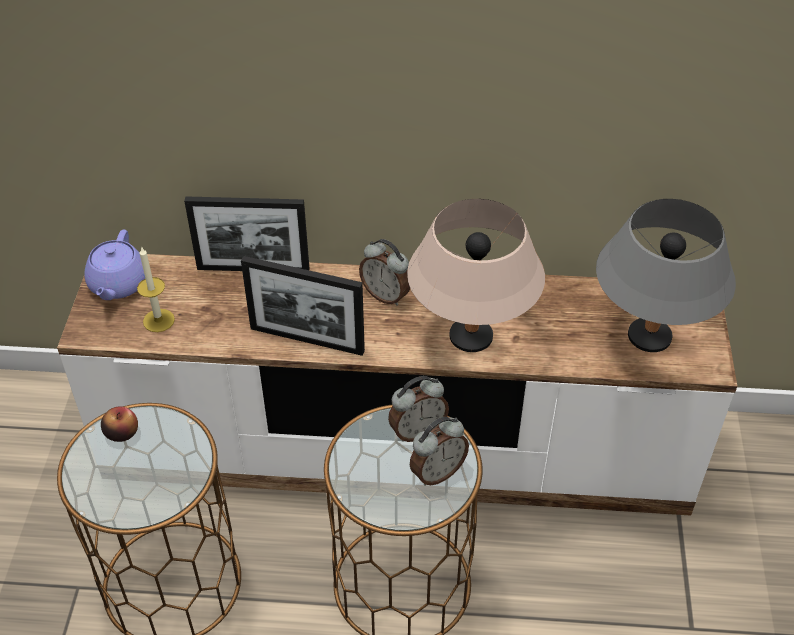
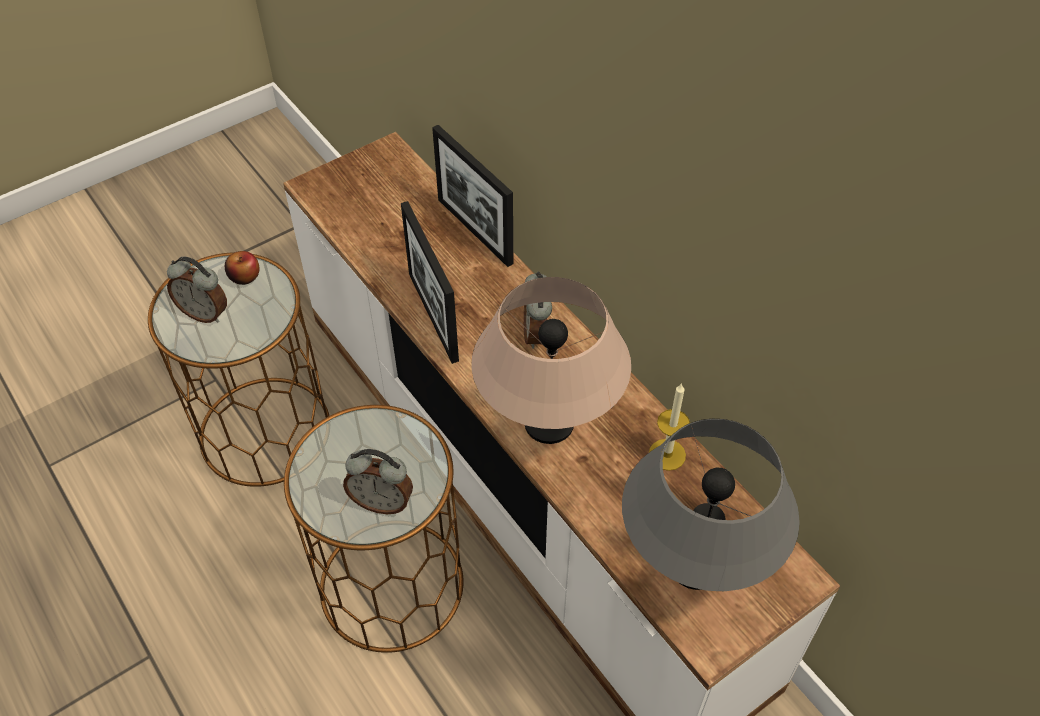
camera: 50 degrees right, 5 degrees up
(118, 284) = (376, 169): purple teapot -> none
(158, 320) = (363, 216): candle -> candle (667, 454)
(417, 430) = (414, 457): alarm clock -> alarm clock (205, 313)

